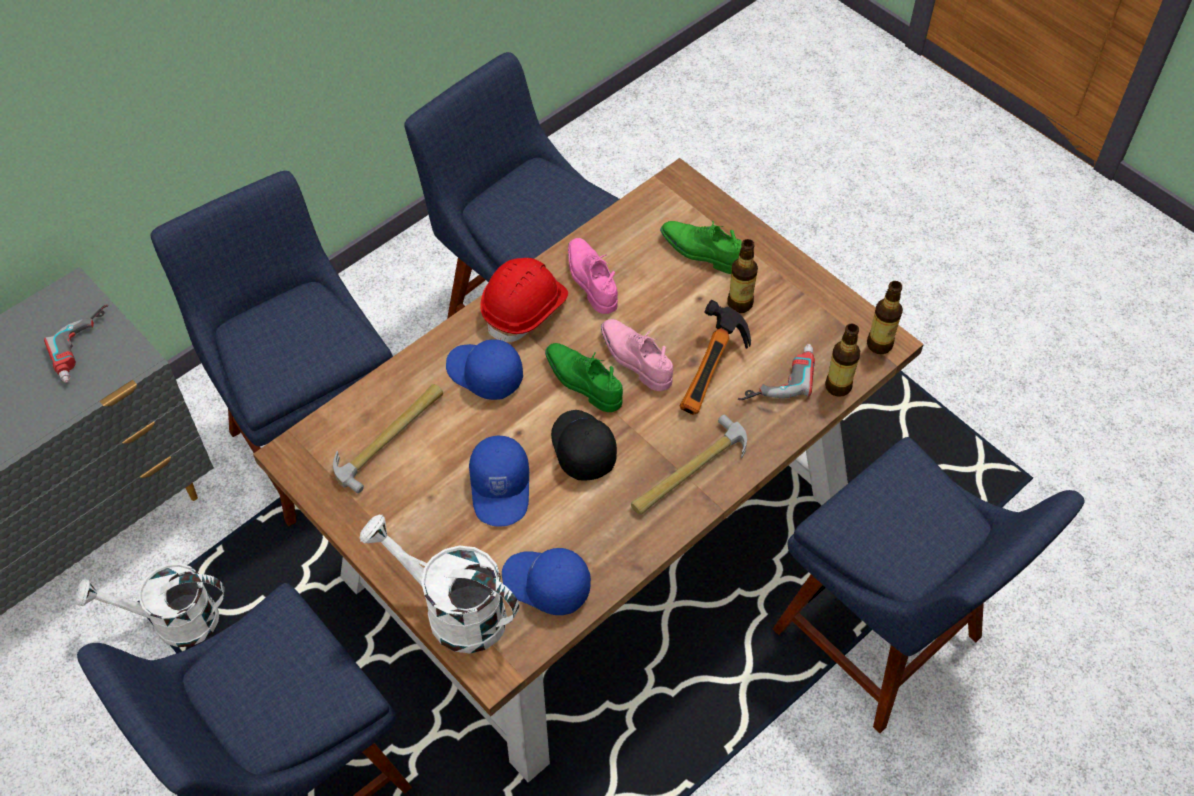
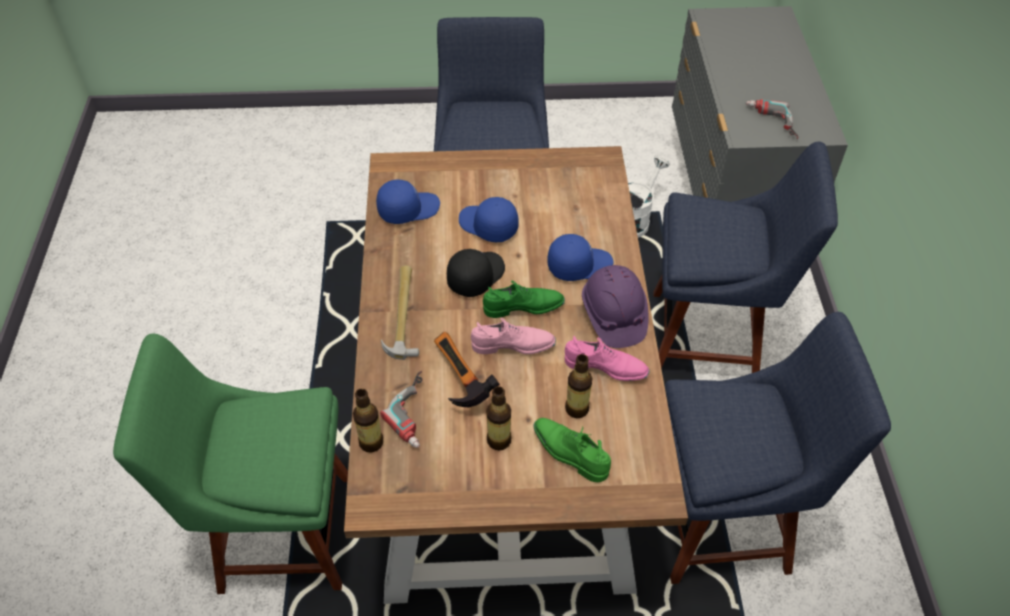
camera: 130 degrees right, 5 degrees down
(390, 437) = (574, 201): hammer -> none
(453, 611) = (436, 168): white watering can -> none
(525, 309) = (613, 316): red hard hat -> purple hard hat
(581, 448) = (475, 276): black cap -> black cap turned 75 degrees counterclockwise
(701, 252) = (570, 453): green shoe -> green shoe turned 120 degrees counterclockwise
(879, 344) = (374, 499): bottle -> bottle (577, 409)
(884, 641) = (278, 532): blue chair -> green chair

